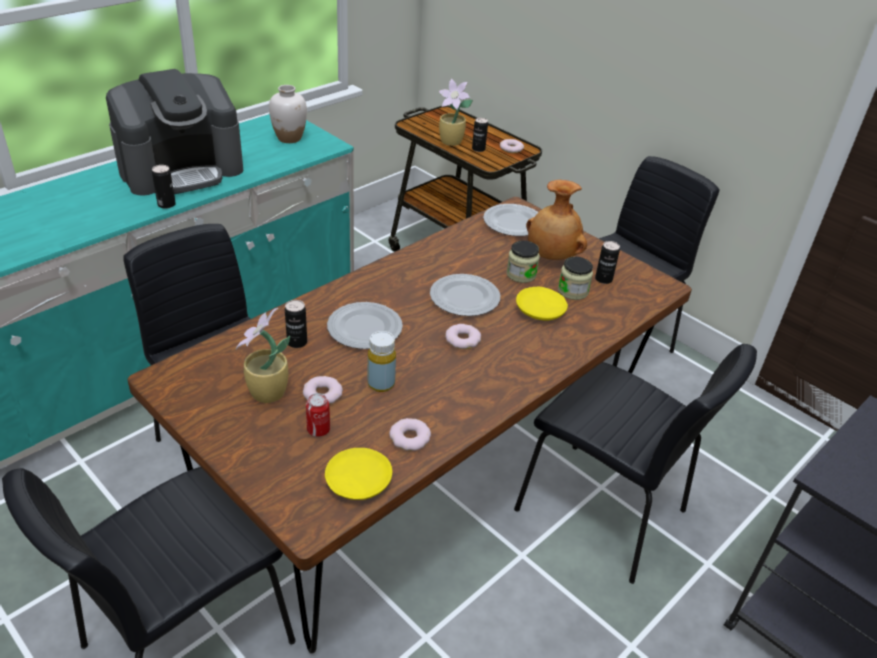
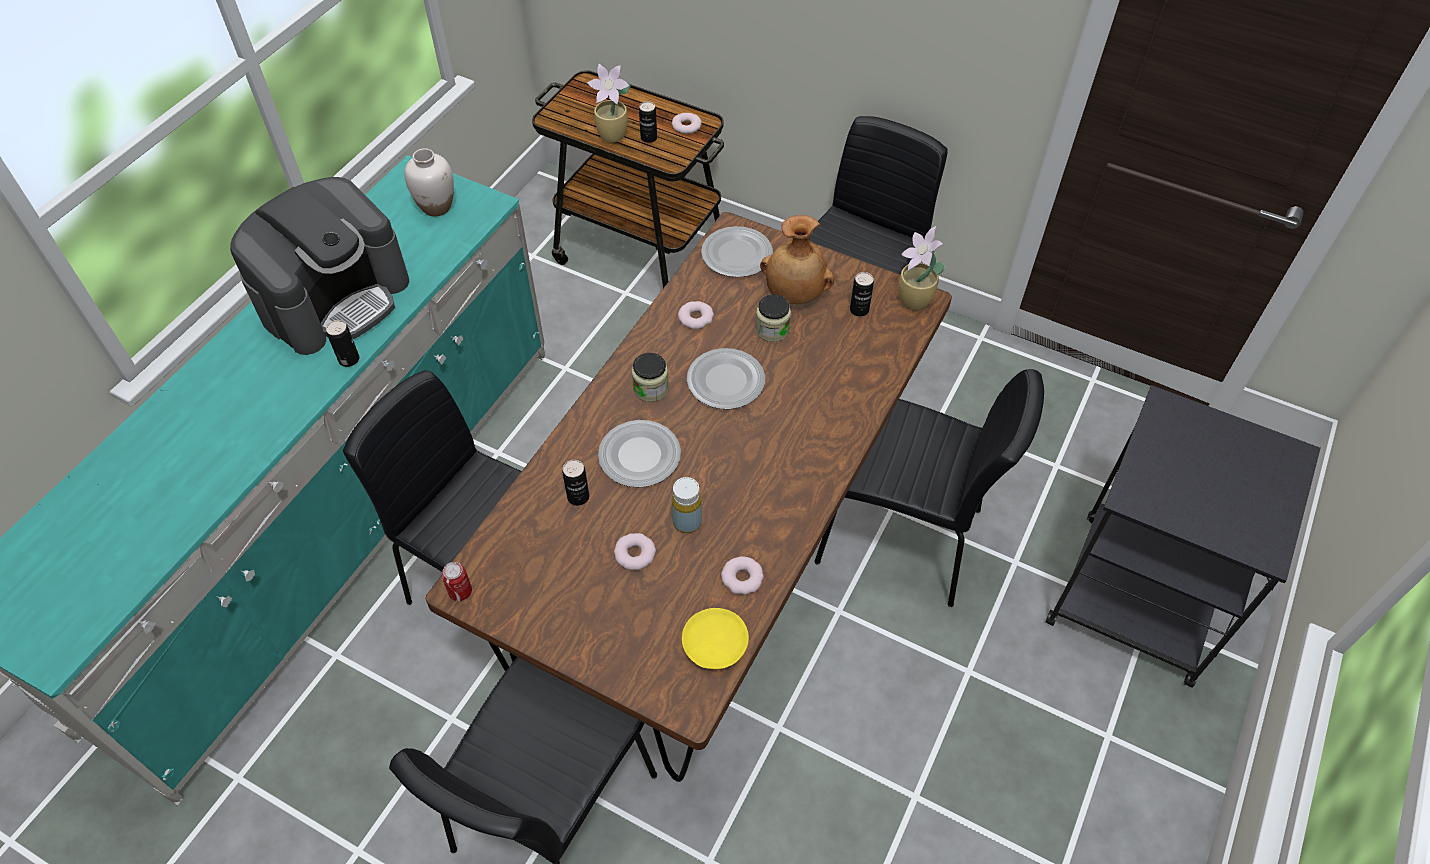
camera: 15 degrees left, 15 degrees up
(266, 394) = (578, 572): potted plant -> potted plant (914, 302)
(318, 430) = (650, 598): can -> can (460, 591)
(463, 340) = (745, 439): donut -> donut (696, 318)
(541, 310) = (810, 374): yellow plate -> none
(573, 291) = (833, 337): jar -> jar (651, 388)

